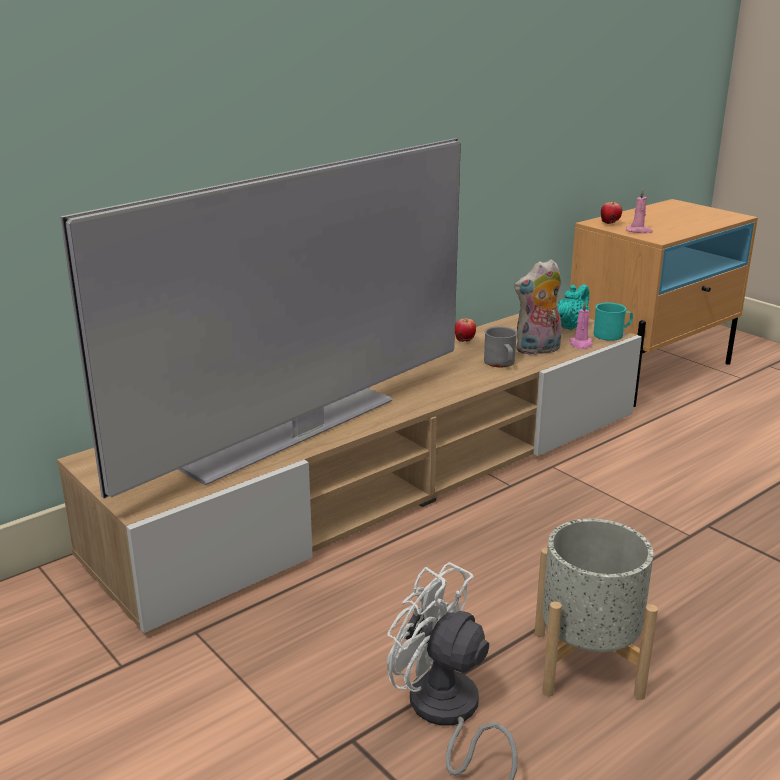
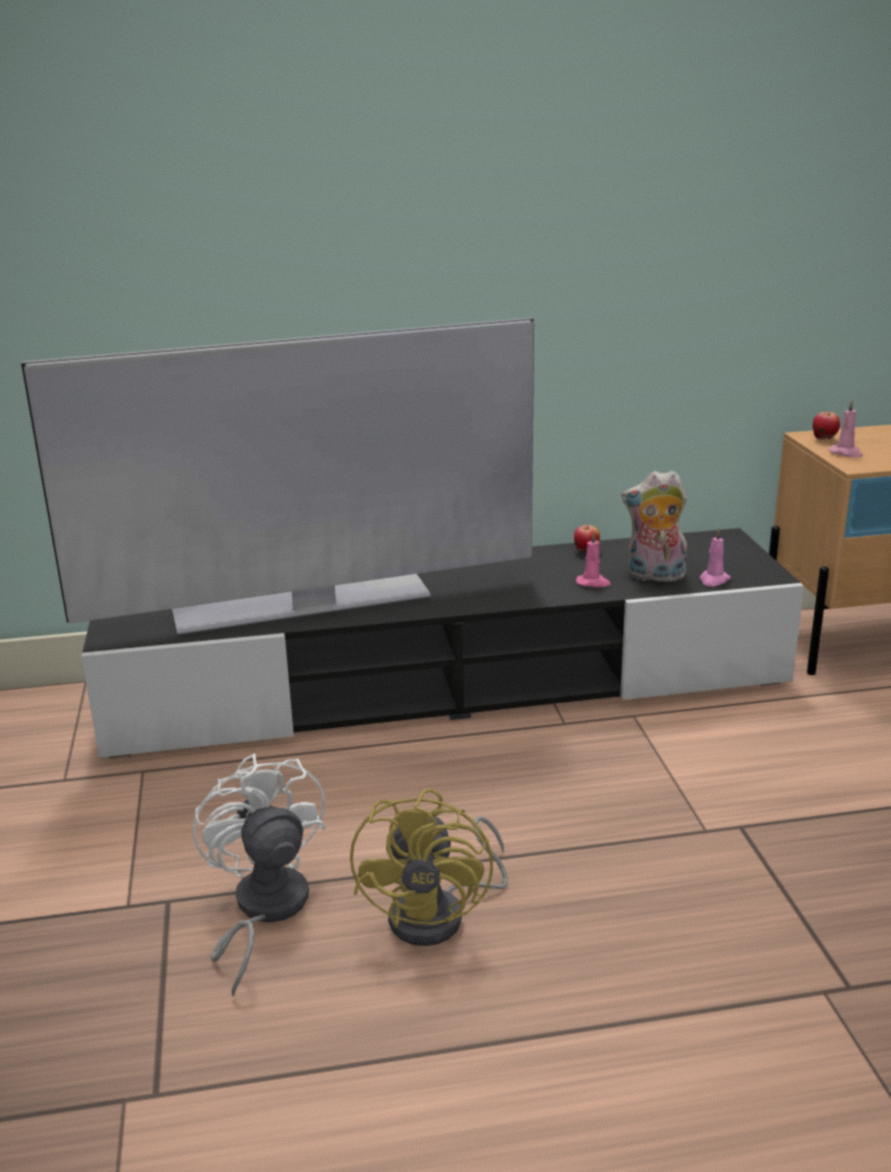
camera: 30 degrees right, 0 degrees up
(391, 479) = (449, 685): beige tv stand -> black tv stand
(501, 363) = (593, 583): grey mug -> pink candle
(570, 326) = (730, 557): turquoise teapot -> none
(586, 663) = (440, 914): grey planter -> yellow fan
(612, 334) = (768, 576): turquoise mug -> none

